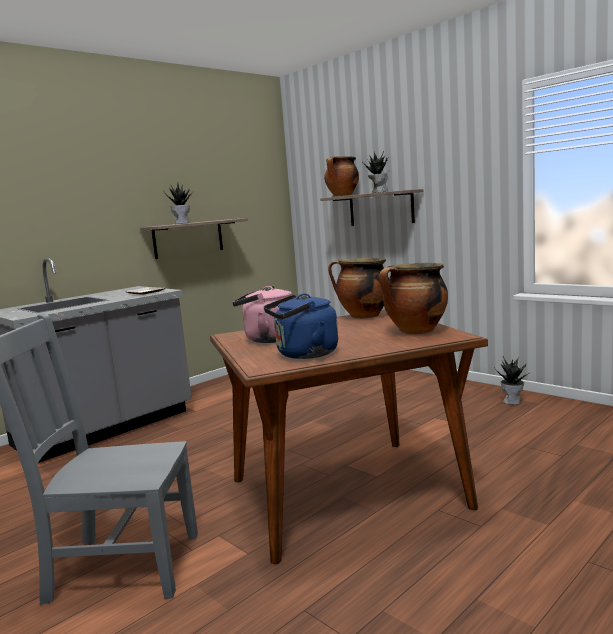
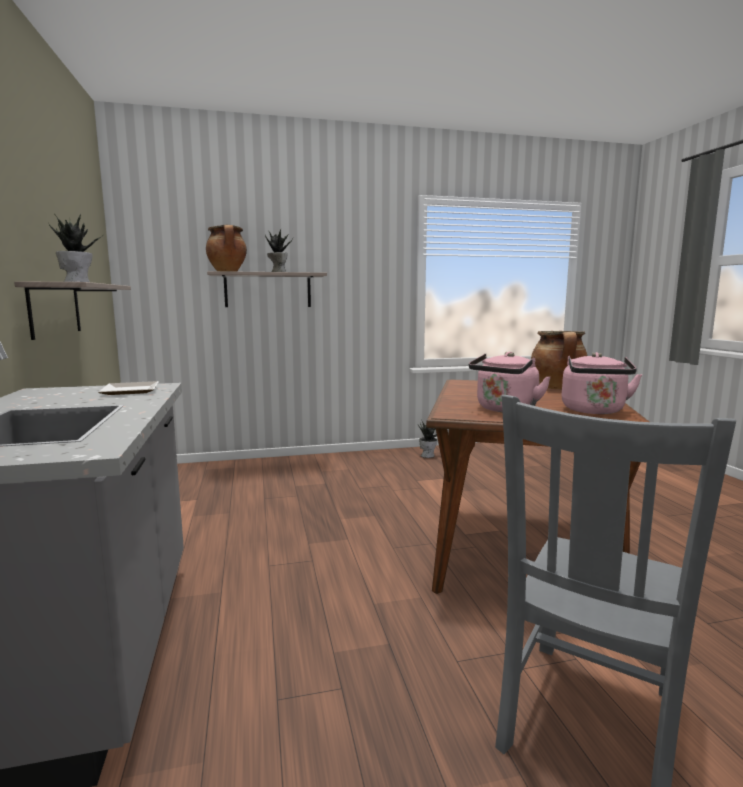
camera: 60 degrees left, 0 degrees up
(304, 354) = (594, 411): blue kettle -> pink kettle
(363, 316) = (465, 386): cooking pot -> none

